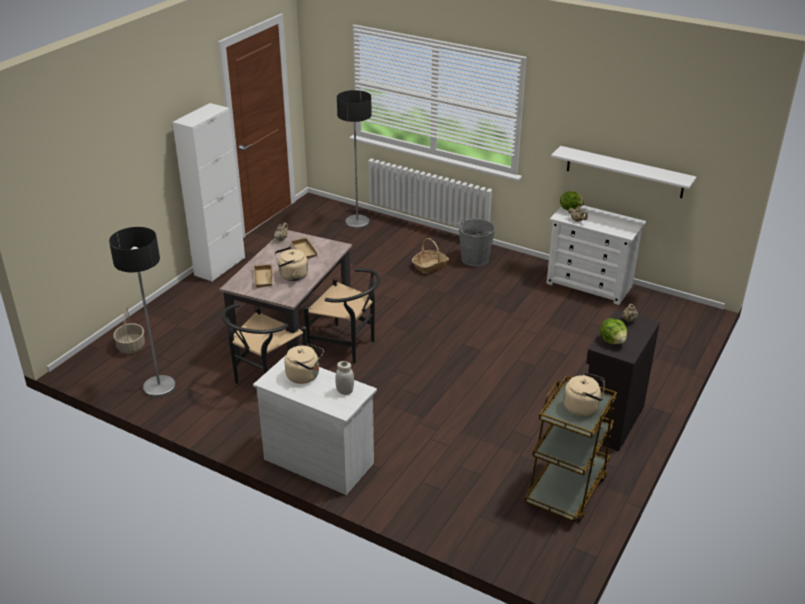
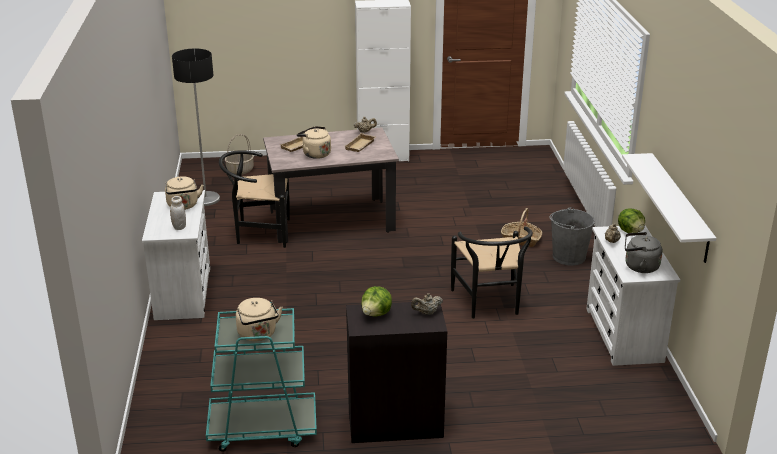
camera: 55 degrees right, 5 degrees down
(347, 347) = (344, 249): black chair -> black chair (490, 304)
(357, 222) = (538, 182): floor lamp -> none
(566, 489) = (262, 428): brown cart -> turquoise cart
(618, 226) = (639, 267): none -> grey kettle

